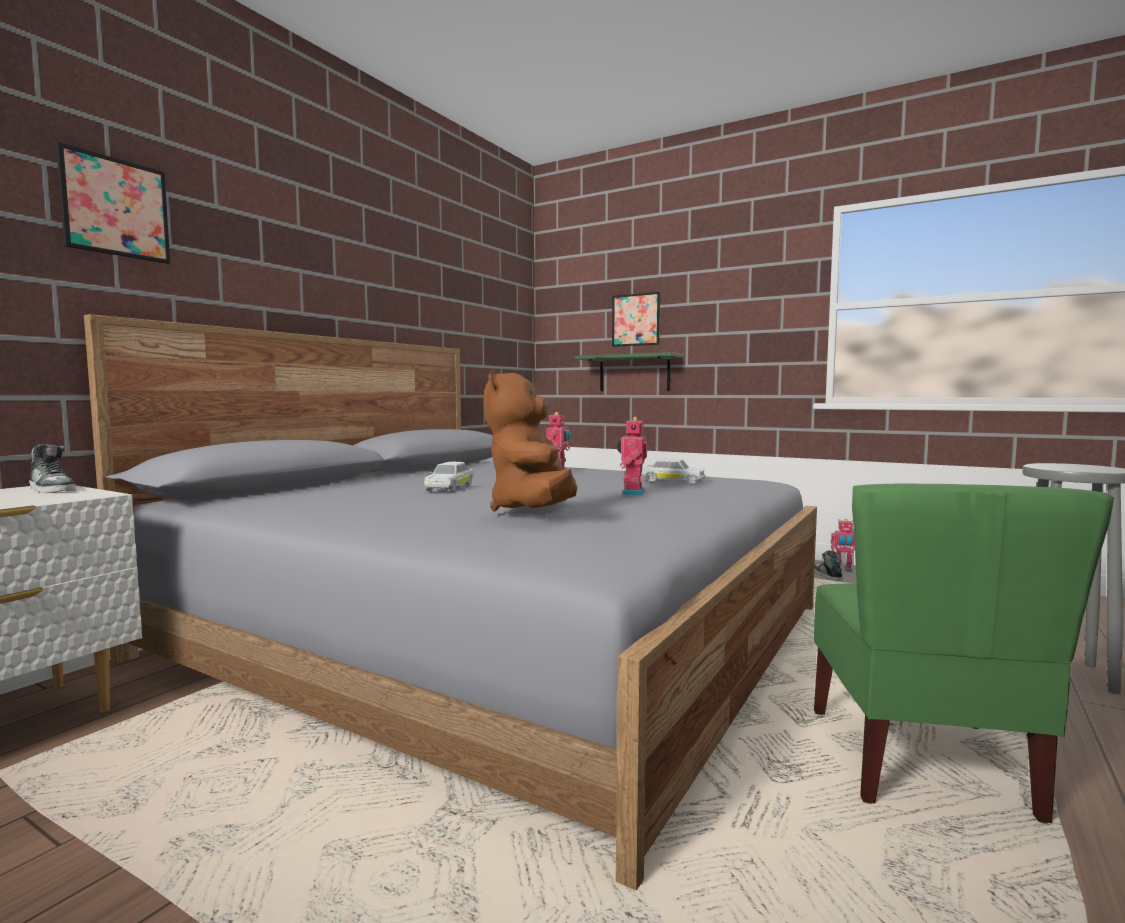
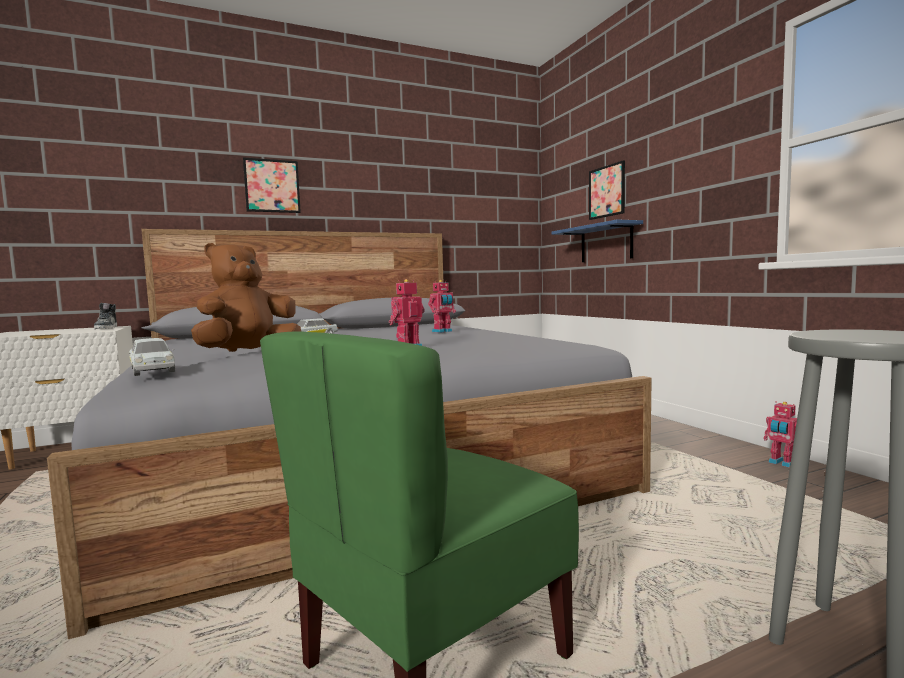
camera: 35 degrees right, 0 degrees up
(115, 207) = (162, 164): picture -> picture (272, 186)
(634, 373) = (606, 243): green shelf -> blue shelf
(672, 481) = (490, 341): white toy car -> white toy car (152, 370)
(827, 576) = (743, 465): shoe -> none

